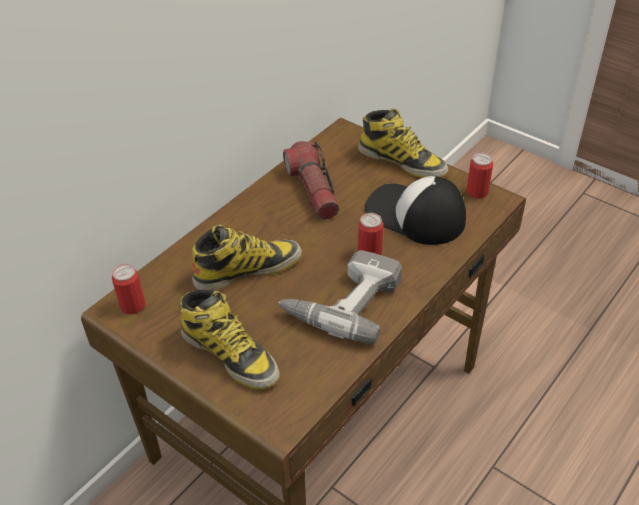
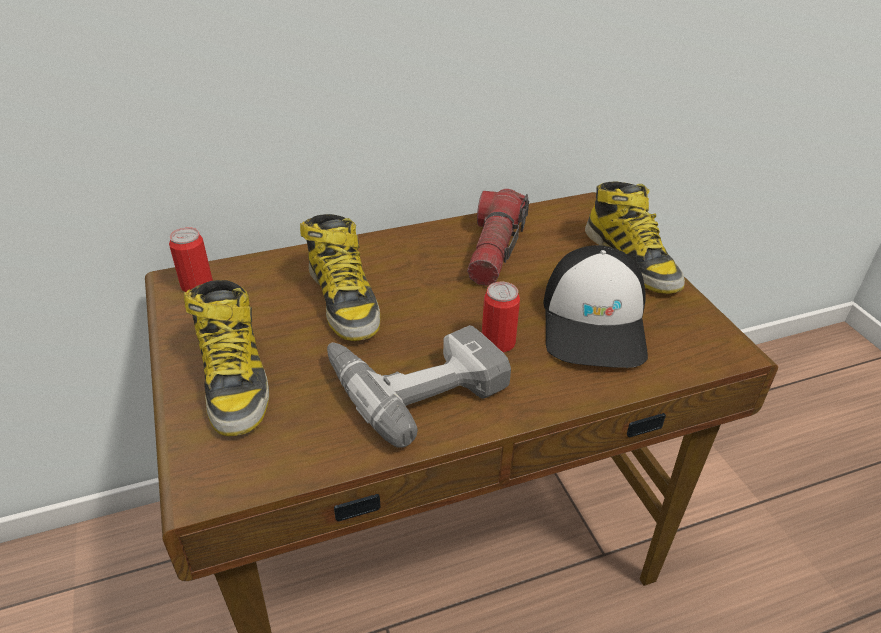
camera: 30 degrees right, 5 degrees down
(248, 269) = (344, 299): boot -> boot turned 60 degrees clockwise
(414, 215) = (595, 323): cap -> cap turned 150 degrees counterclockwise
(477, 192) = (706, 330): can -> none

